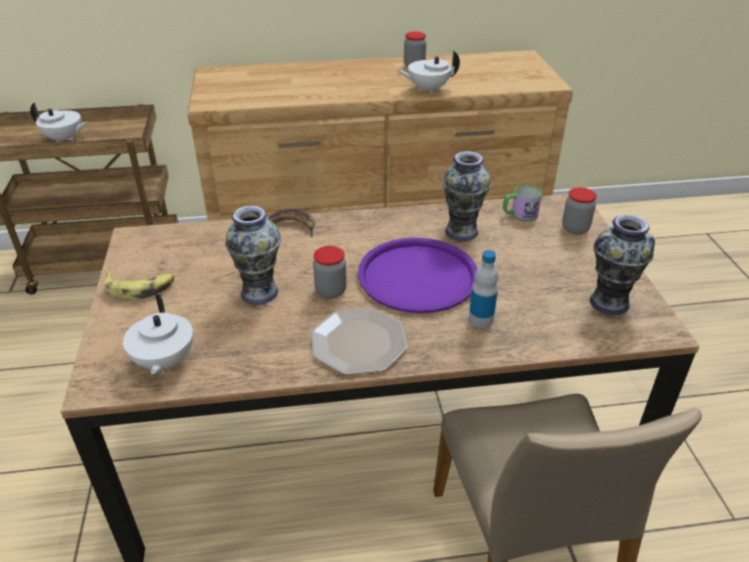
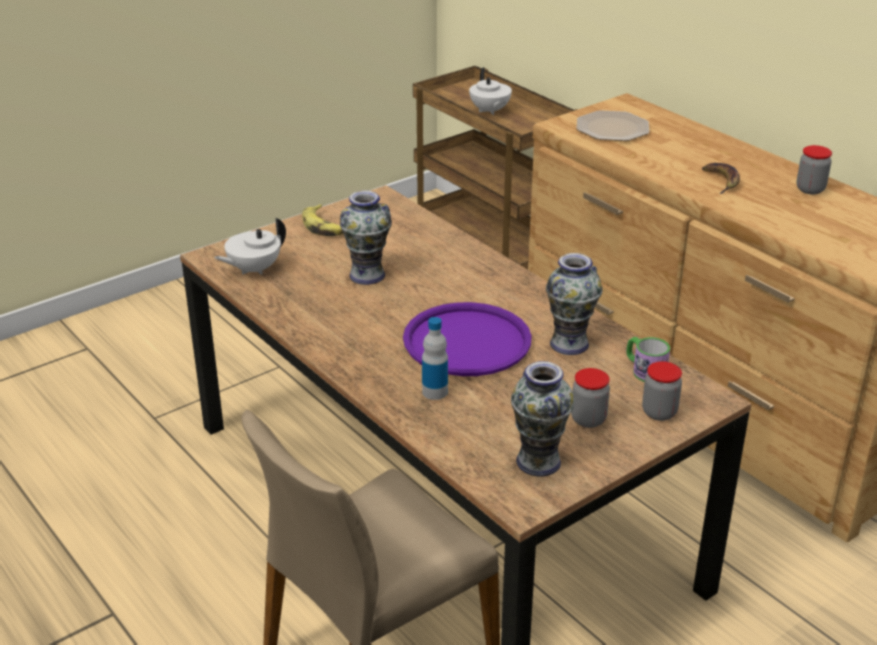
camera: 60 degrees right, 5 degrees down
(293, 226) = (475, 256): banana -> banana (721, 181)
(330, 291) = (401, 306): jar -> jar (588, 419)
(357, 342) = (347, 340): plate -> plate (612, 128)
(427, 89) = (758, 213): white teapot -> none

